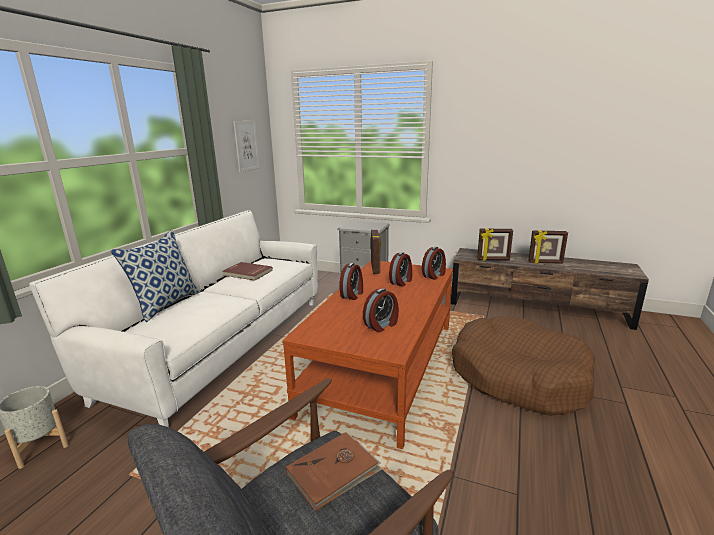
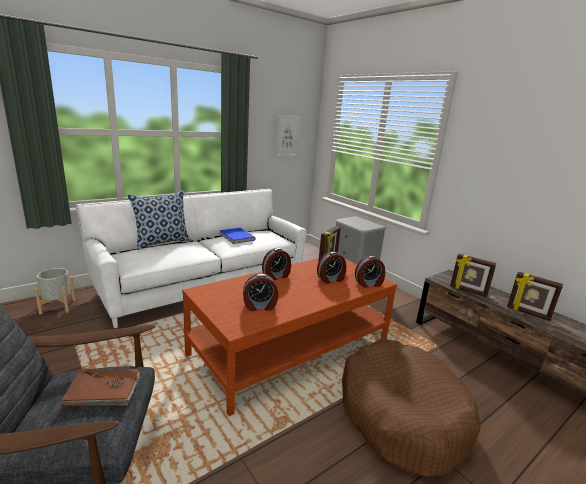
camera: 30 degrees right, 0 degrees up
(247, 273) = (236, 237): red book -> blue book

